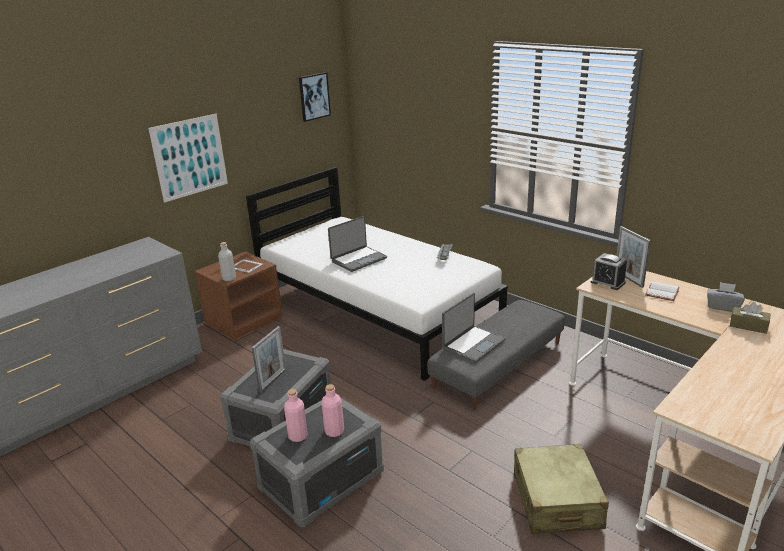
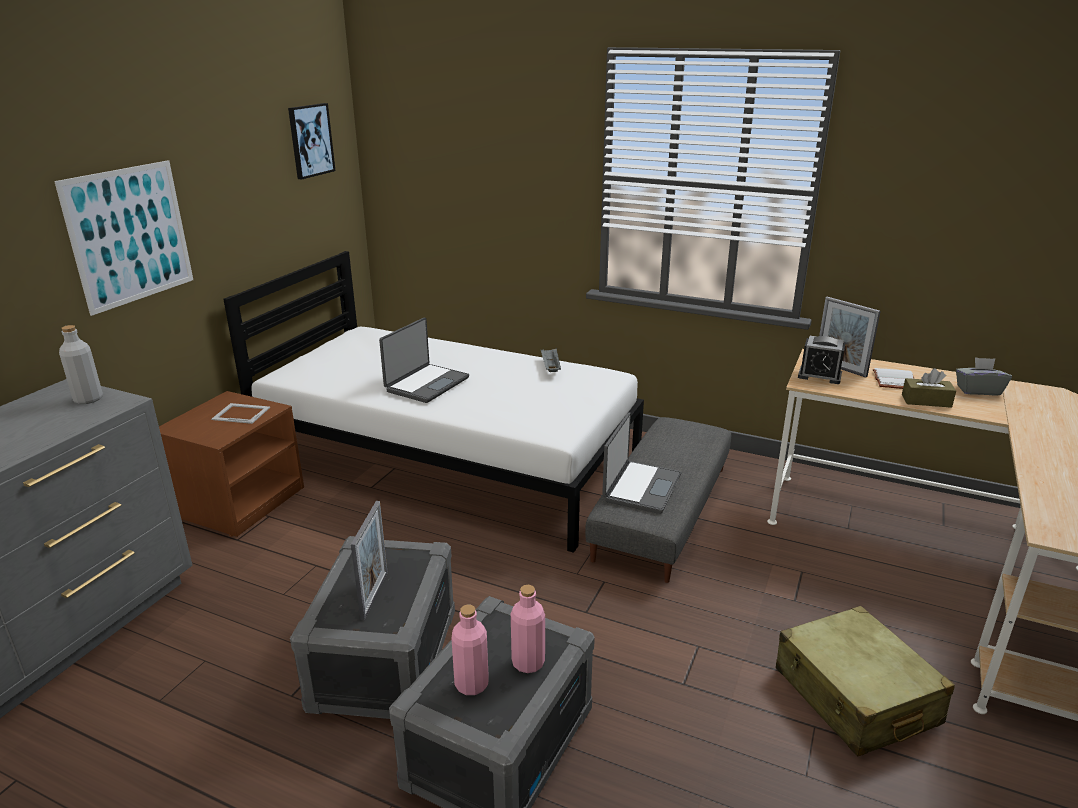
camera: 20 degrees left, 0 degrees up
(229, 278) = (221, 436): grey bottle -> grey bottle (88, 399)
(748, 326) = (1027, 410): brown tissue box -> brown tissue box (926, 401)

